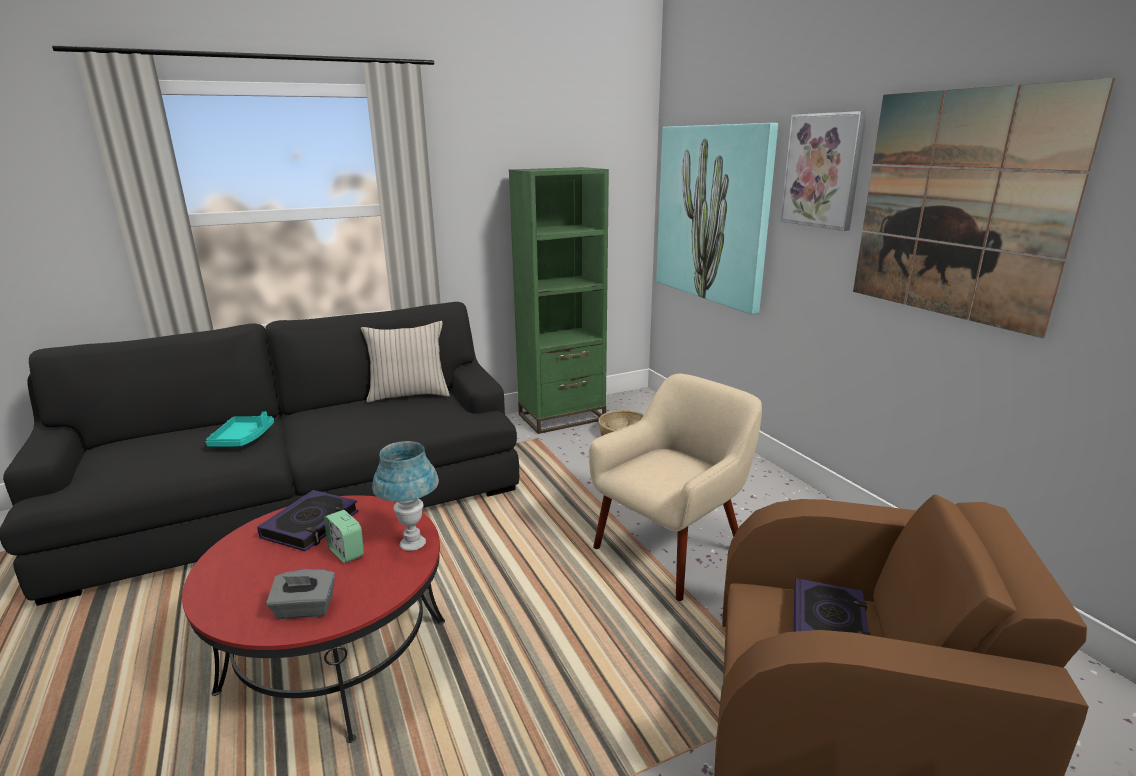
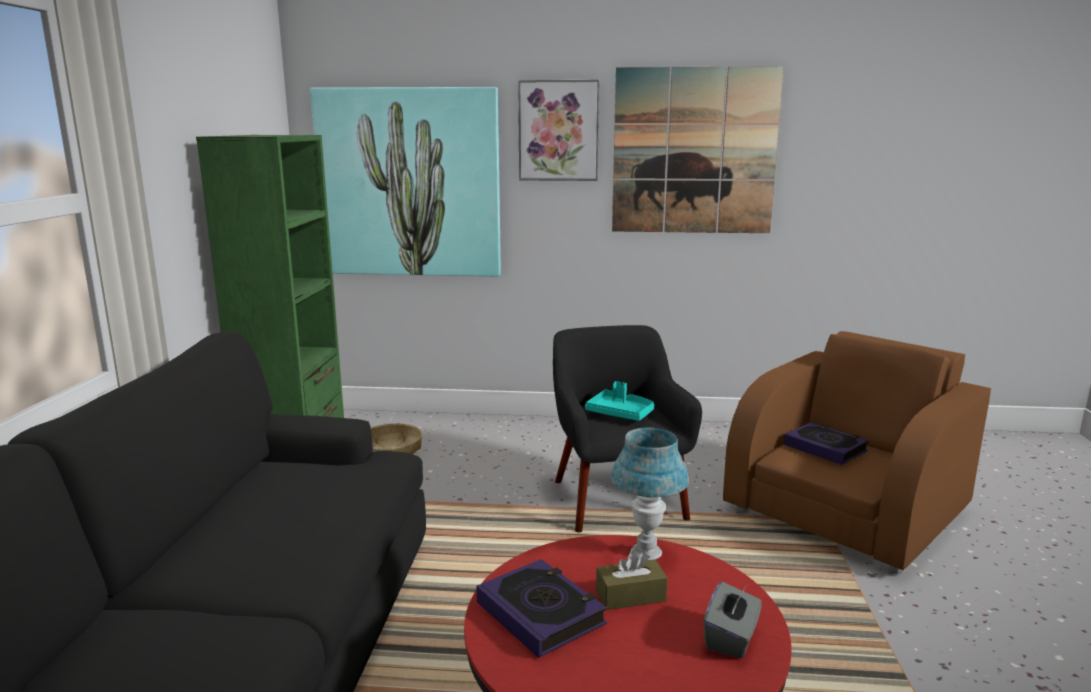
camera: 60 degrees left, 5 degrees down
(243, 439) = (180, 638): turquoise tray -> turquoise tray (620, 413)
(346, 552) = (630, 596): alarm clock -> brown tissue box
(409, 395) = (252, 481): beige pillow -> none
(671, 549) = (616, 498): beige armchair -> black armchair

